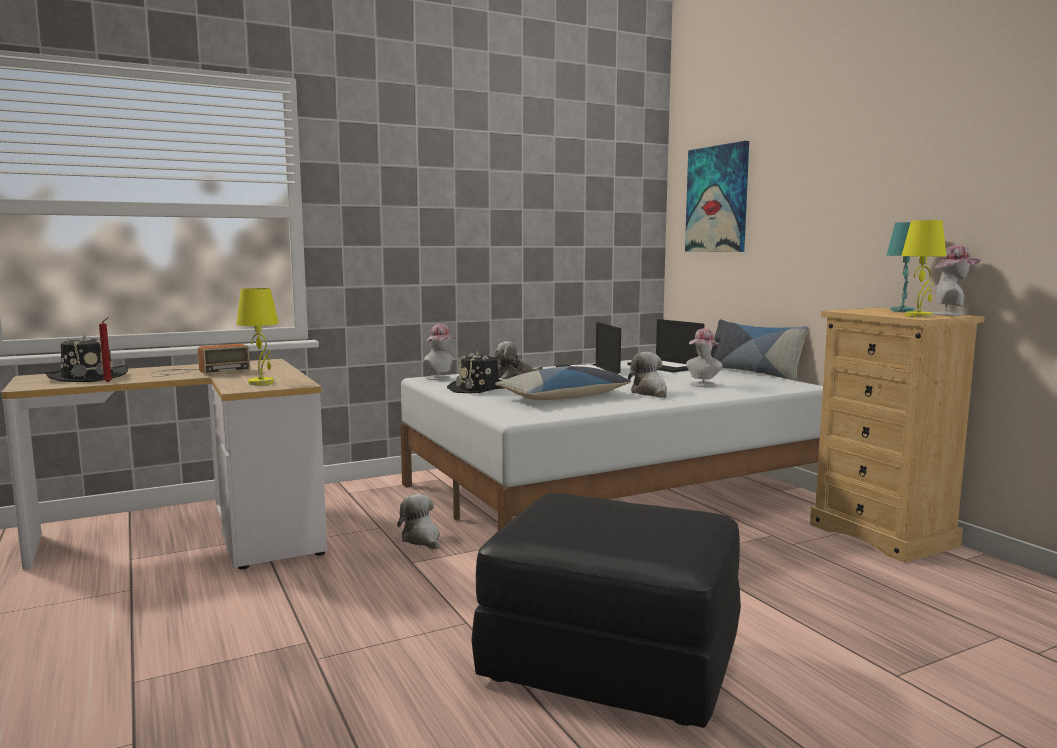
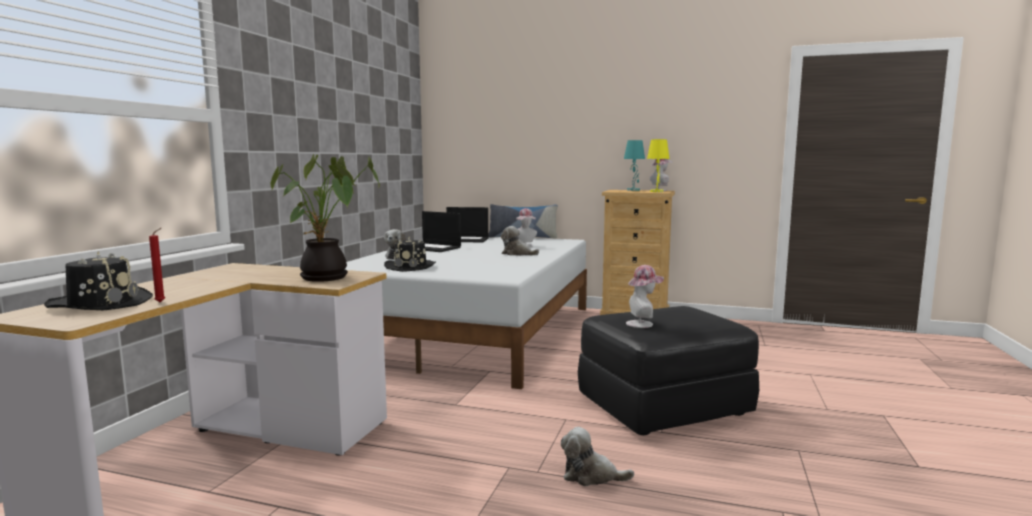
camera: 45 degrees left, 0 degrees up
(196, 372) = (212, 282): radio -> none
(262, 383) = (327, 278): yellow table lamp -> potted plant
(422, 539) = (427, 390): plush toy -> plush toy (591, 476)
(440, 378) = (351, 265): hat -> hat (643, 324)
(564, 397) = (483, 263): pillow -> none
(717, 199) = (474, 121): picture -> none

